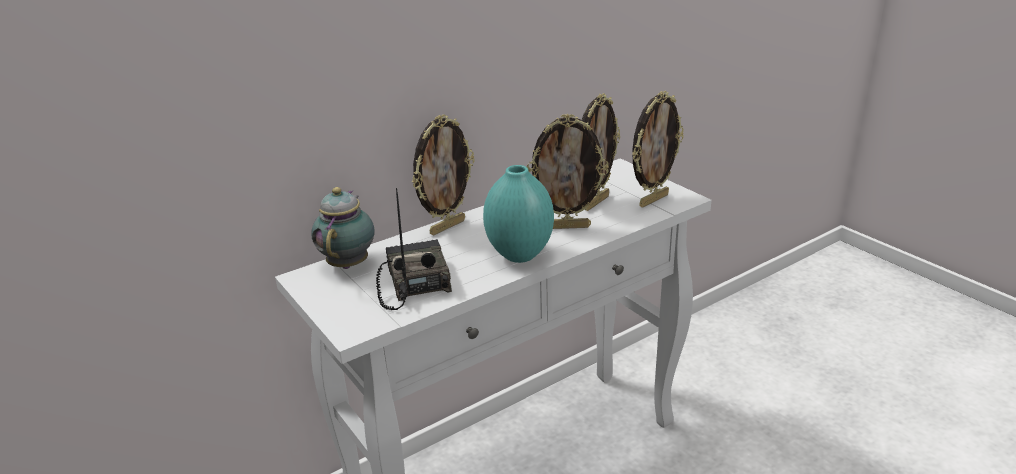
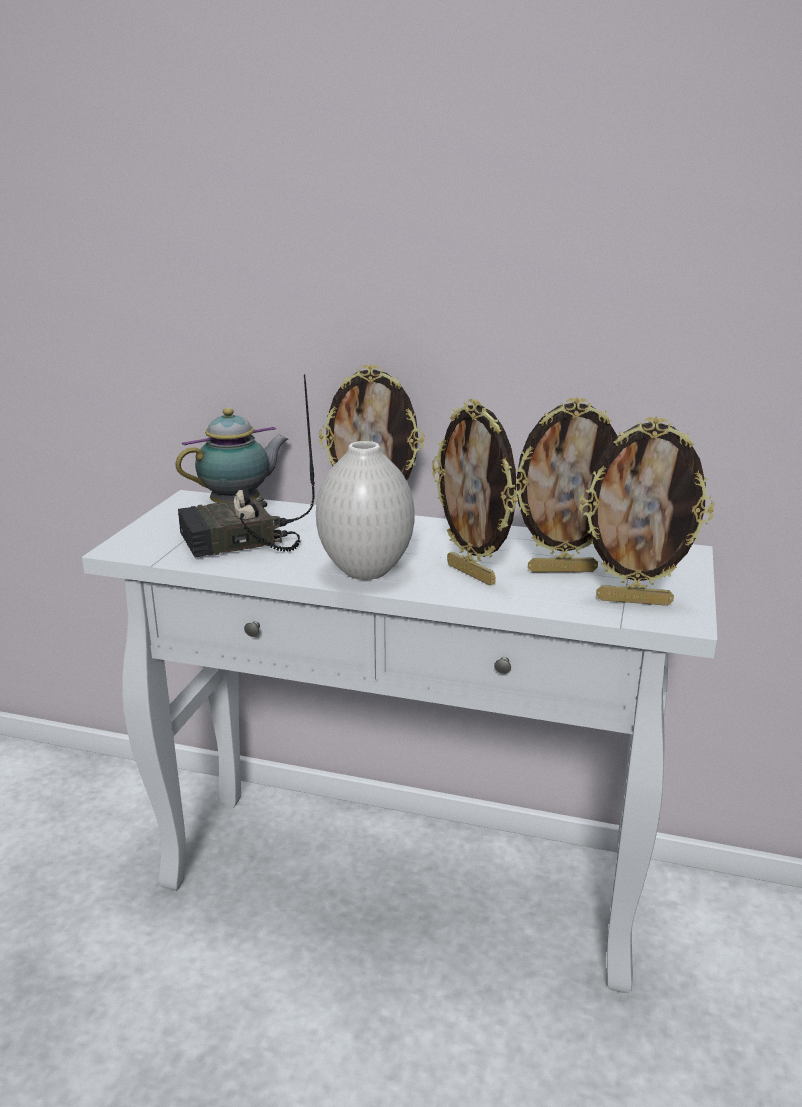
camera: 50 degrees right, 5 degrees down
(413, 283) = (237, 542): radio -> radio turned 150 degrees counterclockwise
(518, 255) = (366, 570): turquoise vase -> white vase

